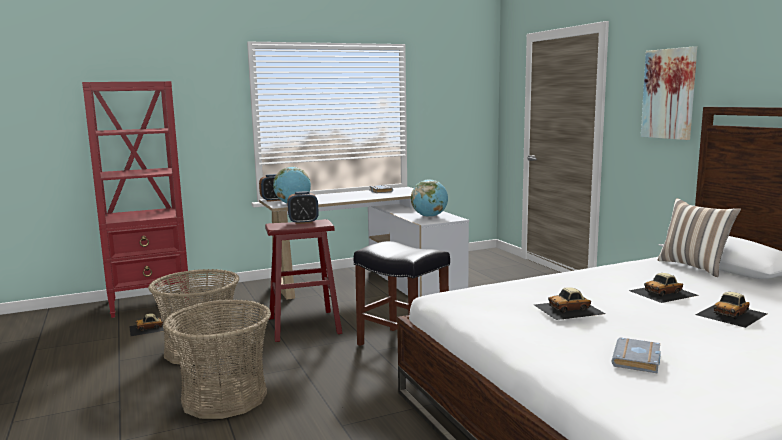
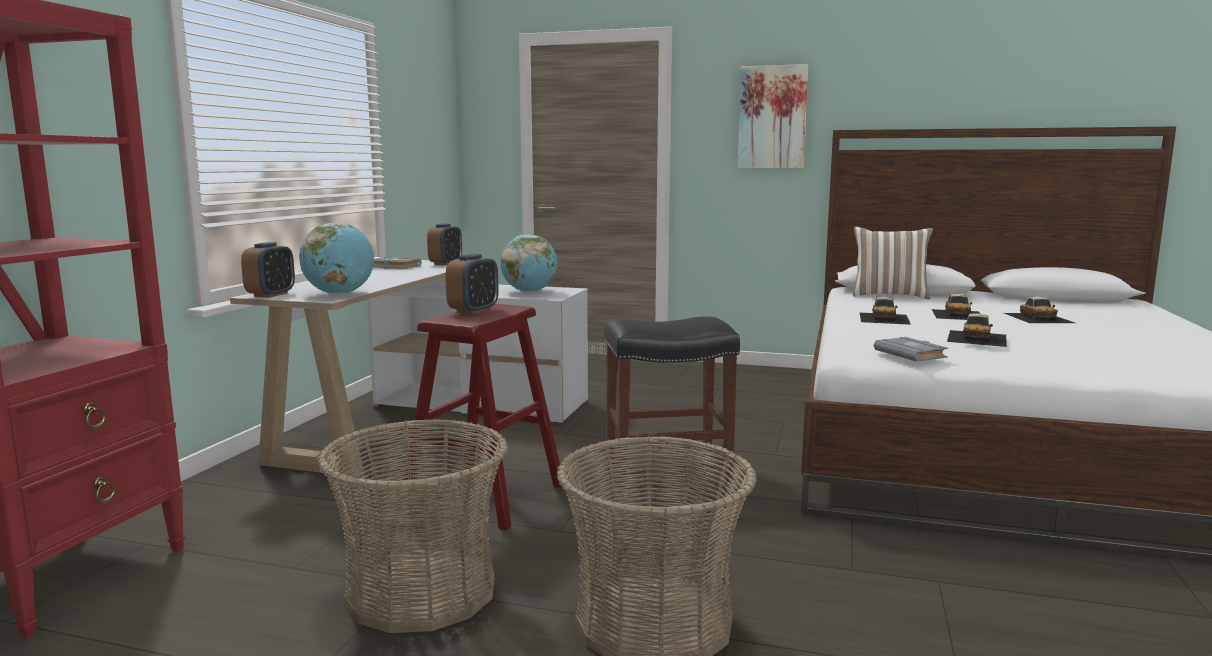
camera: 50 degrees left, 0 degrees up
(149, 328) = (200, 611): toy car -> toy car (884, 318)
(410, 192) = (446, 263): none -> alarm clock
(638, 360) = (1134, 357): grey book -> grey book (912, 354)

